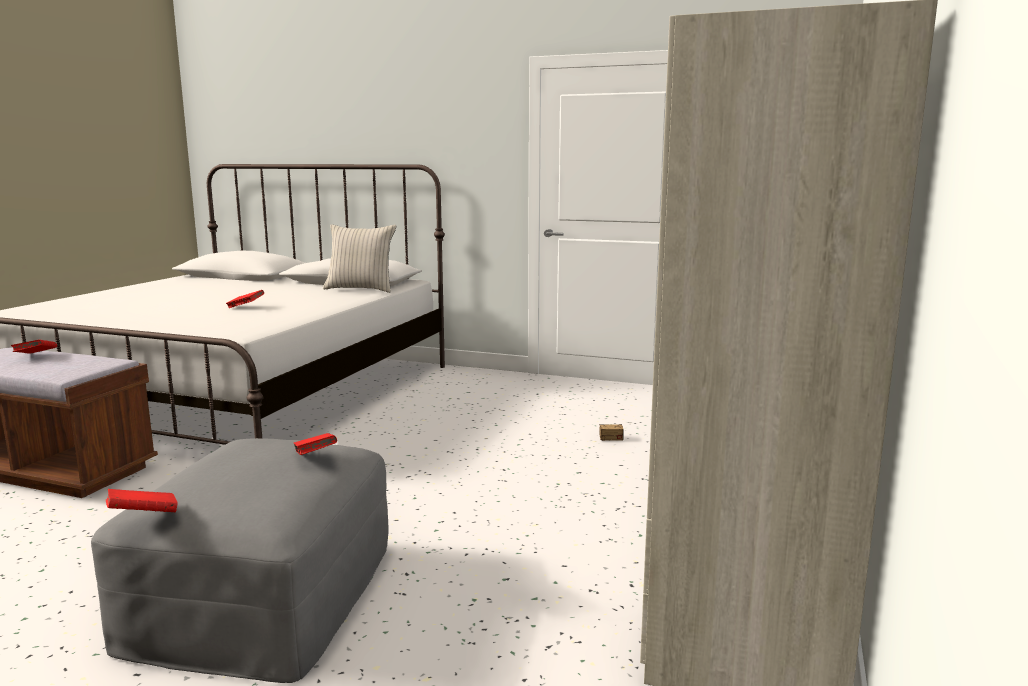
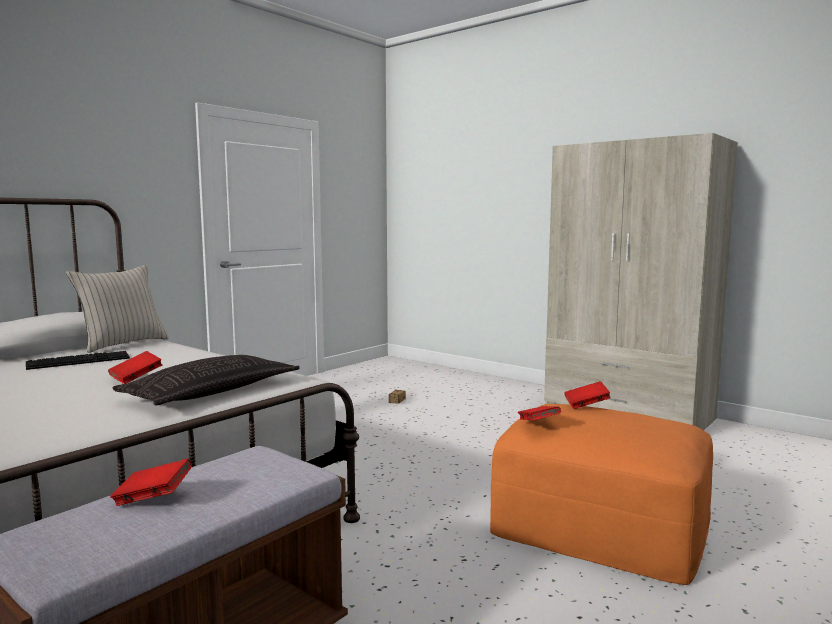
camera: 70 degrees left, 5 degrees down
(143, 517) = (690, 450): red book -> red book (538, 424)
(205, 323) = (212, 391): none -> pillow
(263, 595) = (600, 524): grey ottoman -> orange ottoman
(299, 292) = (80, 360): none -> keyboard

